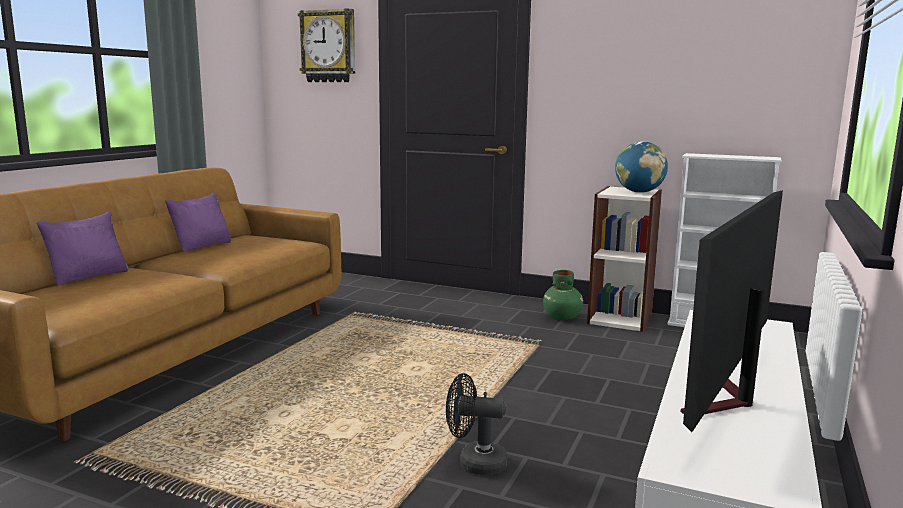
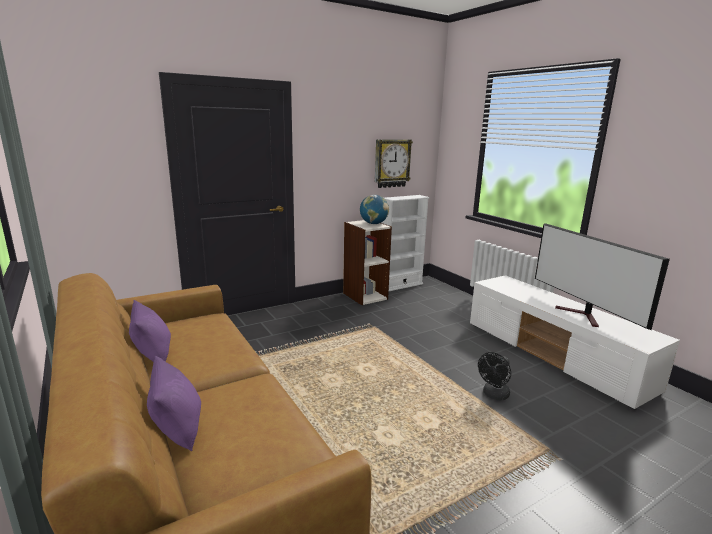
camera: 55 degrees left, 5 degrees up
(328, 46) = (106, 132): wall clock -> wall clock (391, 163)
(562, 317) = (345, 306): green vase -> none

